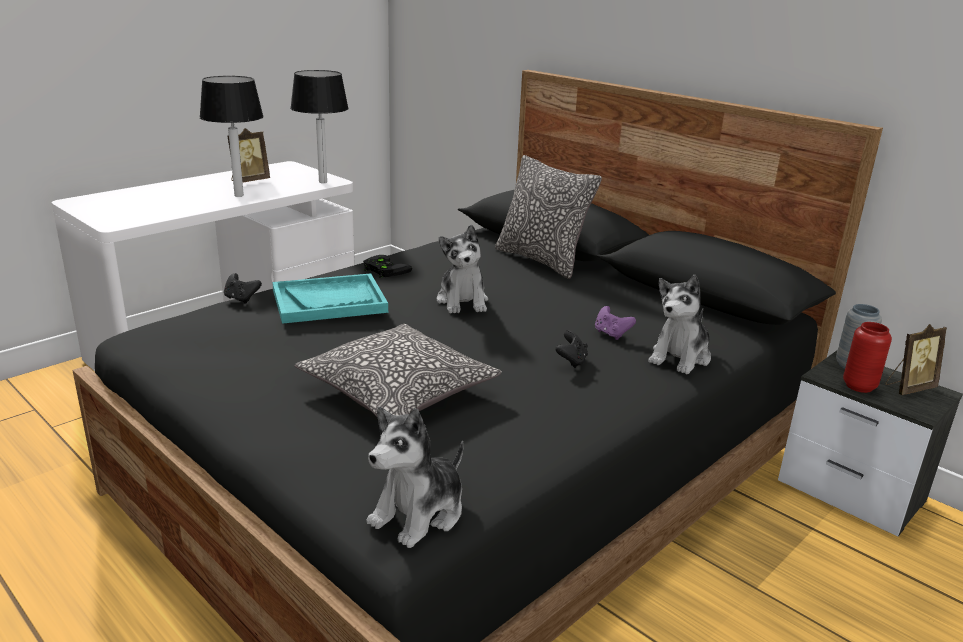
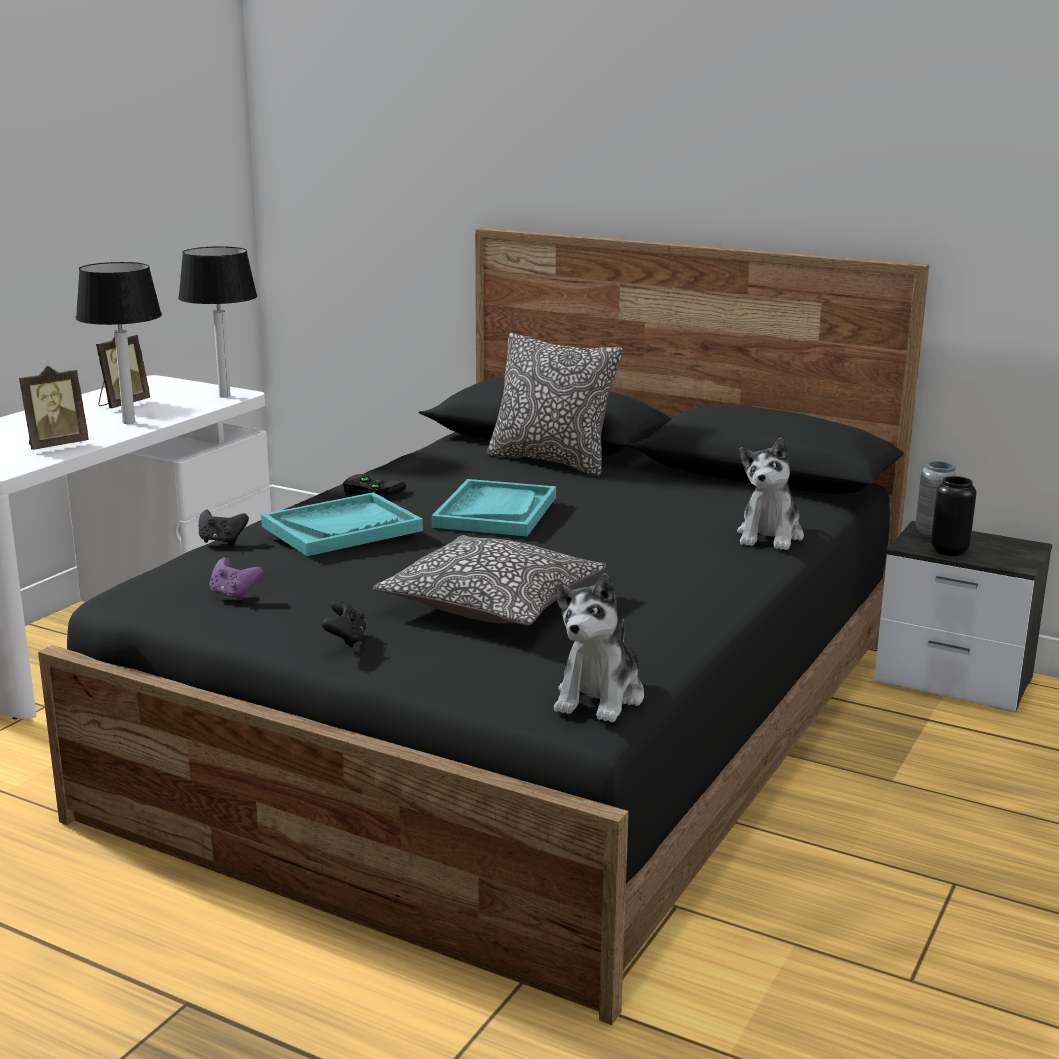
camera: 15 degrees left, 5 degrees down
(463, 301) = (495, 512): plush toy -> turquoise tray
(571, 361) = (659, 553): black game controller -> black game controller (346, 640)
(611, 334) = (683, 524): purple game controller -> purple game controller (234, 594)
(859, 386) = (949, 551): red vase -> black vase
(908, 388) = (998, 546): picture frame -> picture frame (56, 445)

